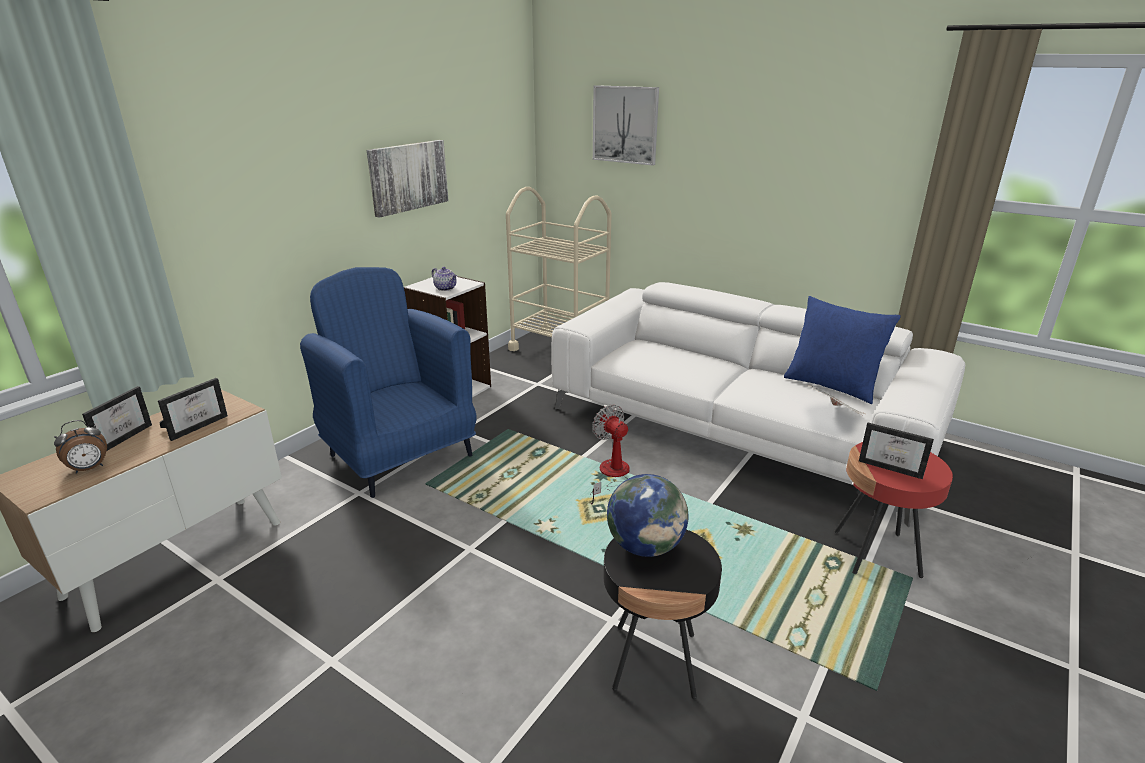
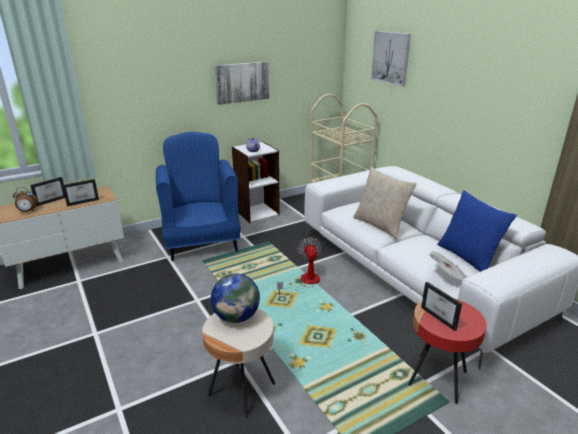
camera: 25 degrees right, 0 degrees up
(654, 661) = (241, 389): black side table -> beige side table
(692, 367) = (380, 225): none -> beige pillow

